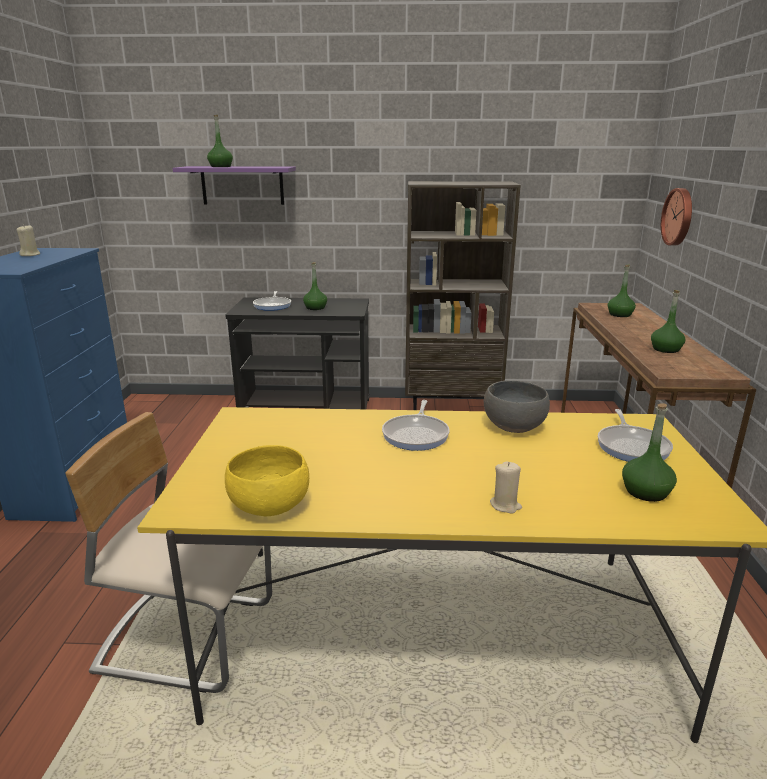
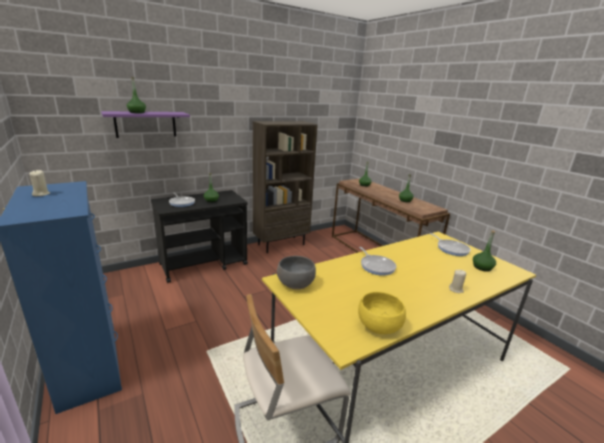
camera: 35 degrees left, 0 degrees up
(513, 426) = (403, 250): grey bowl -> grey bowl (295, 284)
(679, 217) = (383, 138): wall clock -> none

